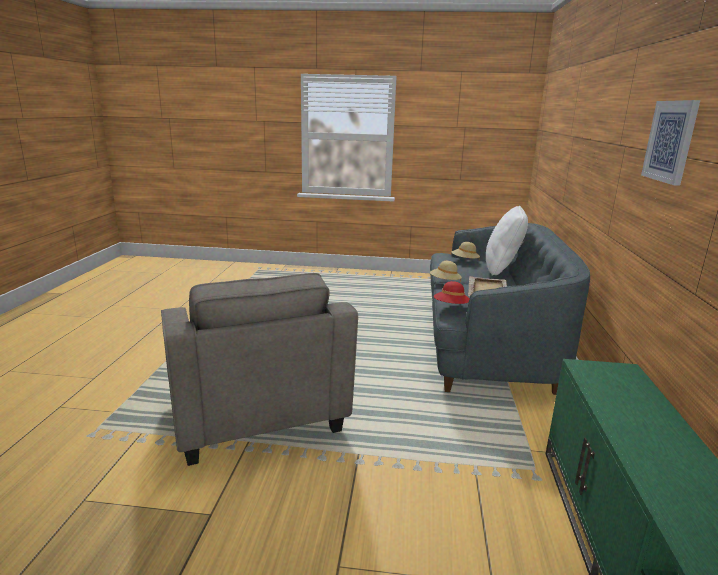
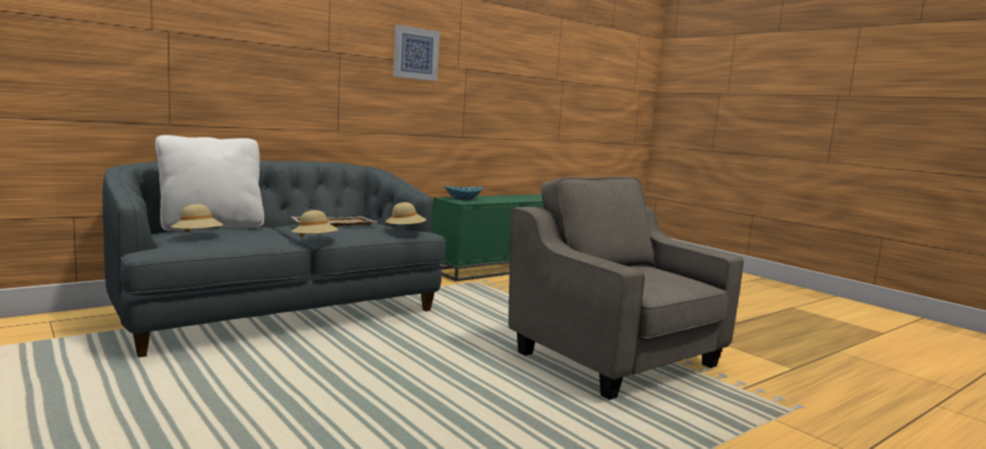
camera: 135 degrees left, 10 degrees down
(255, 416) = (616, 358): grey armchair -> grey armchair turned 60 degrees counterclockwise
(451, 306) = (405, 230): red hat -> beige hat
(617, 378) = (463, 199): none -> bowl

